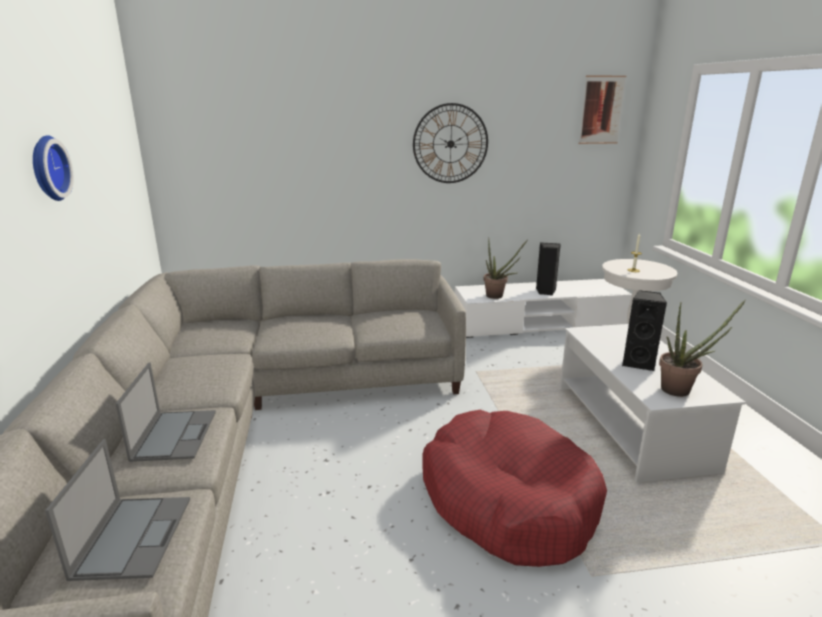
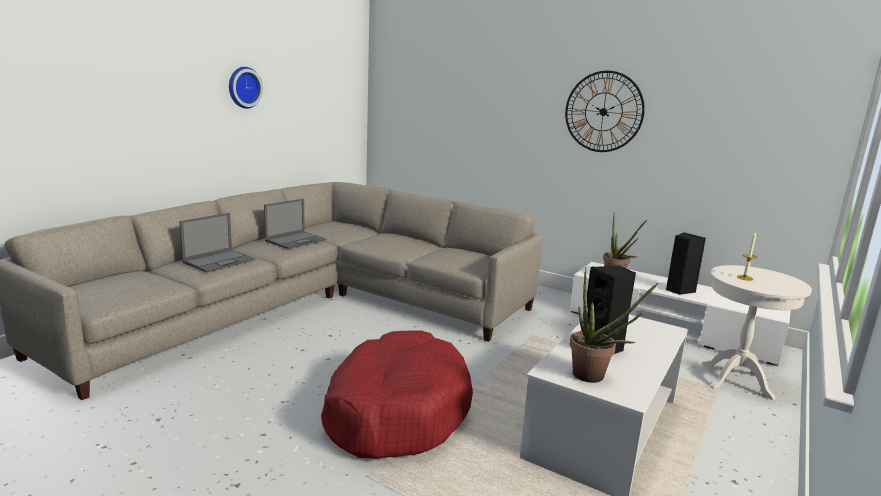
camera: 40 degrees right, 5 degrees down
(133, 535) = (130, 286): laptop -> laptop (296, 240)
(601, 110) = (797, 87): picture -> none

